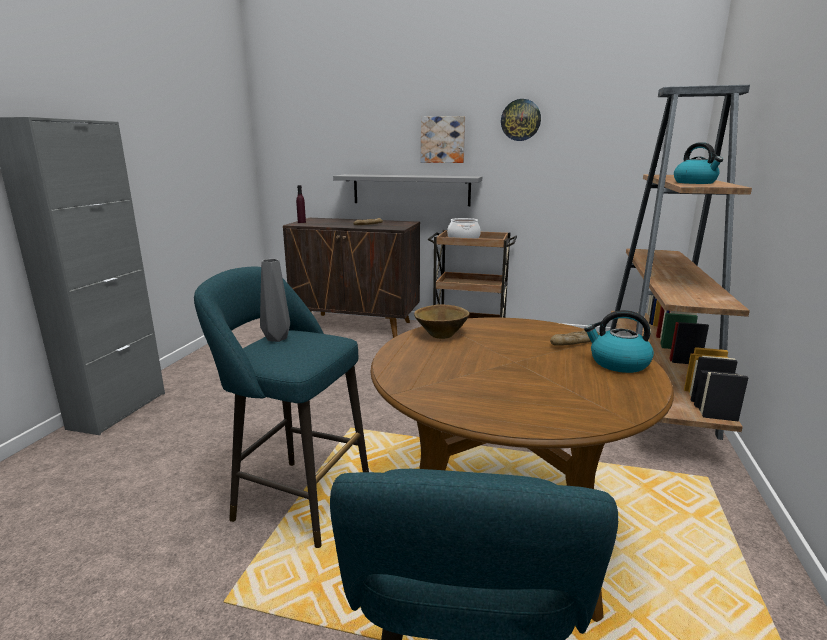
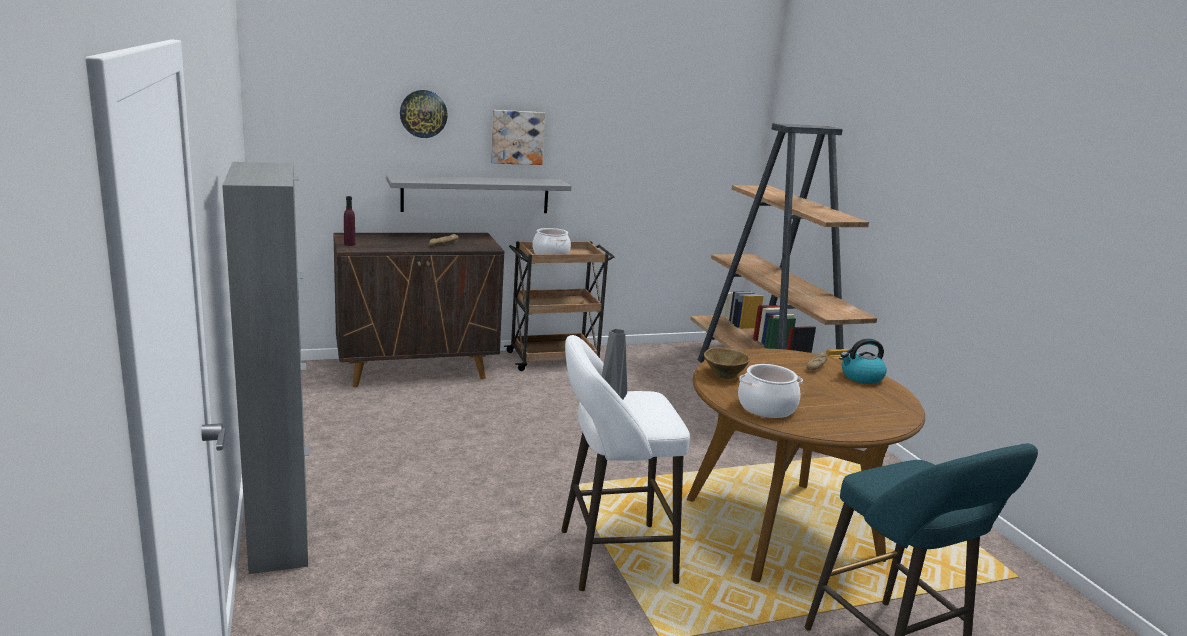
camera: 35 degrees left, 0 degrees up
(296, 498) = (609, 556): turquoise stool -> white stool
(423, 370) = (766, 408): none -> cooking pot
(520, 120) = (603, 120): wall clock -> wall clock (423, 114)
(695, 182) = (818, 211): kettle -> none

